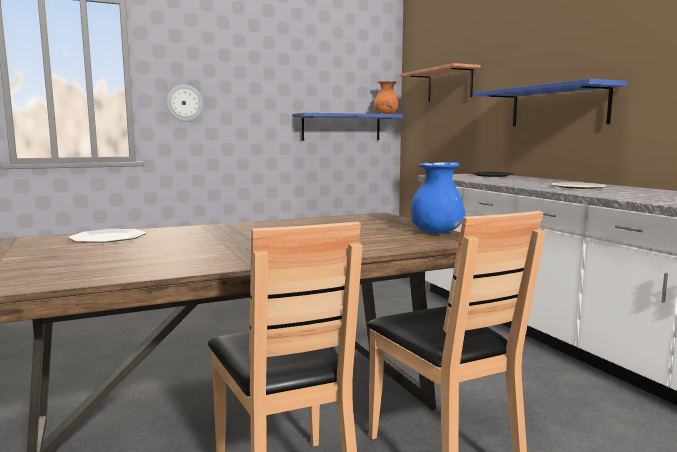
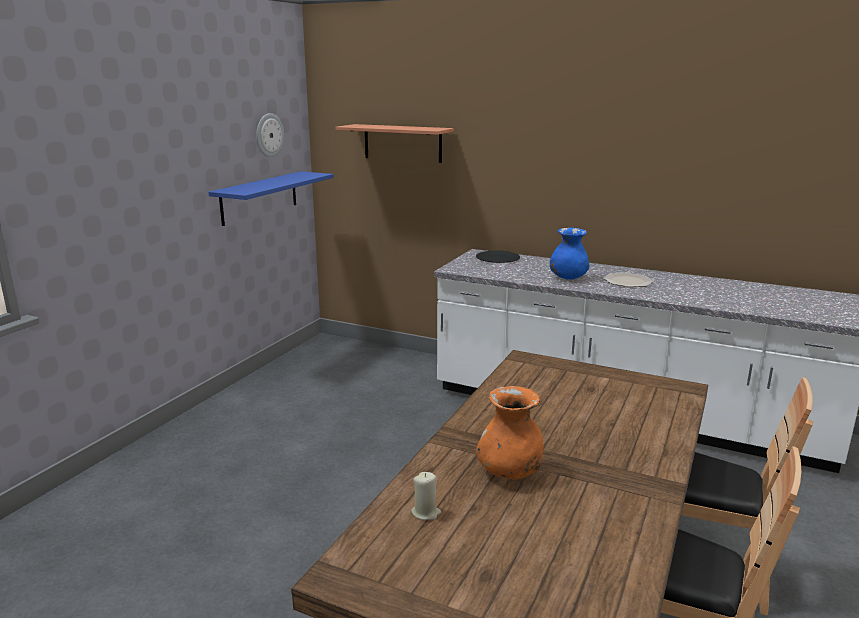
camera: 40 degrees left, 10 degrees up
(107, 238) = (426, 512): plate -> beige candle
(184, 103) = (76, 206): wall clock -> wall clock (269, 135)
(386, 114) = (312, 174): orange vase -> orange vase (509, 472)
(436, 232) = (637, 381): blue vase -> blue vase (568, 278)
(558, 106) = (564, 188): blue shelf -> none

